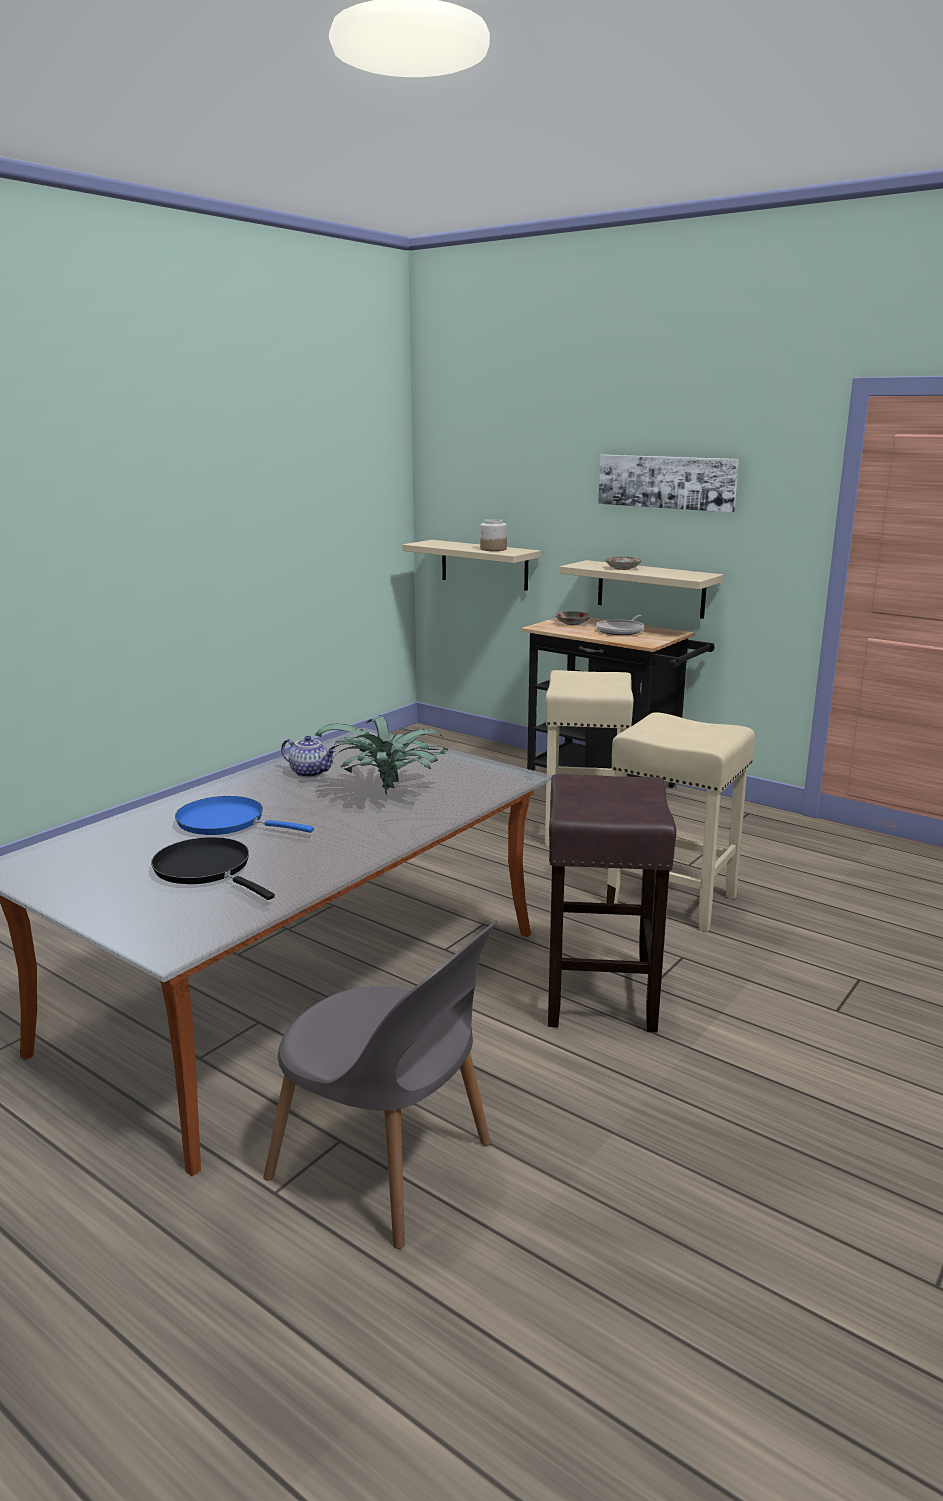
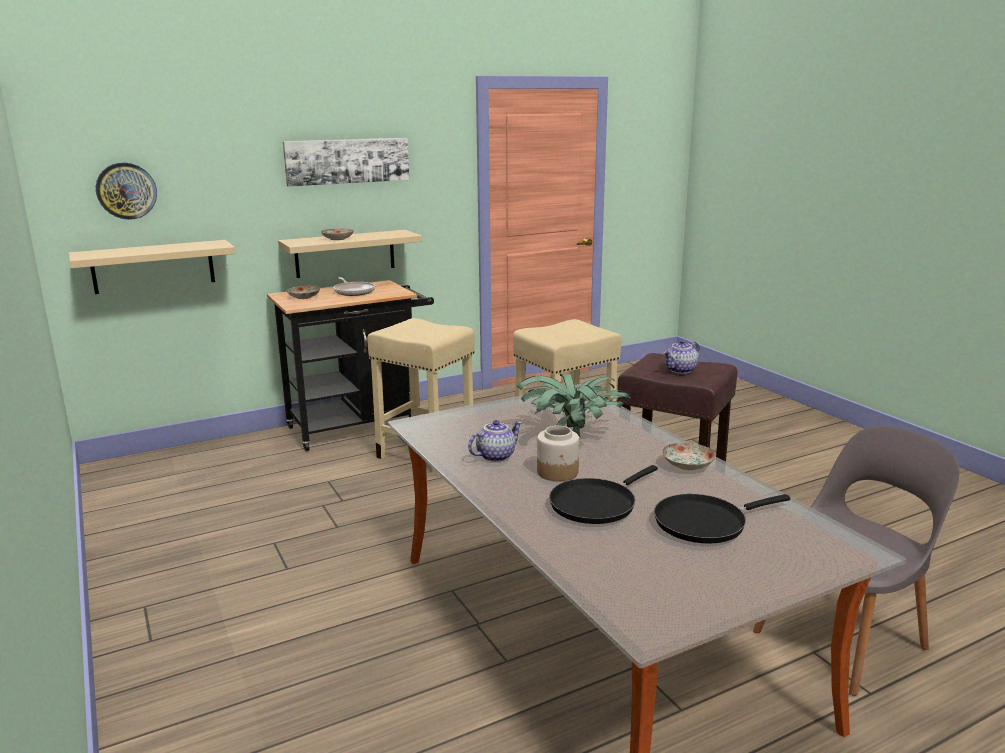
camera: 65 degrees left, 0 degrees up
(226, 822) = (596, 504): blue frying pan -> black frying pan
(347, 849) = (687, 465): none -> plate
(474, 491) = (126, 191): none -> wall clock
(493, 549) = (186, 246): jar -> jar (558, 472)
(605, 799) = (681, 370): none -> teapot

